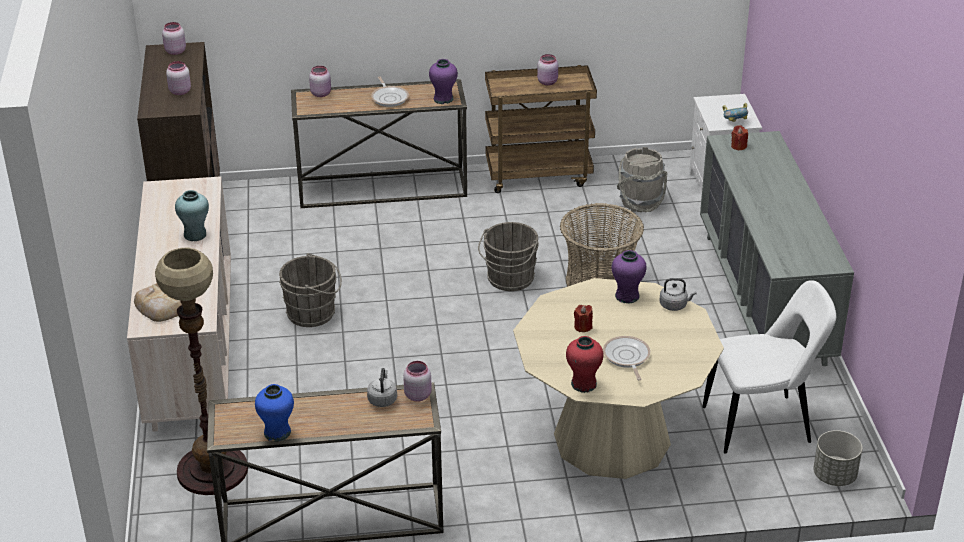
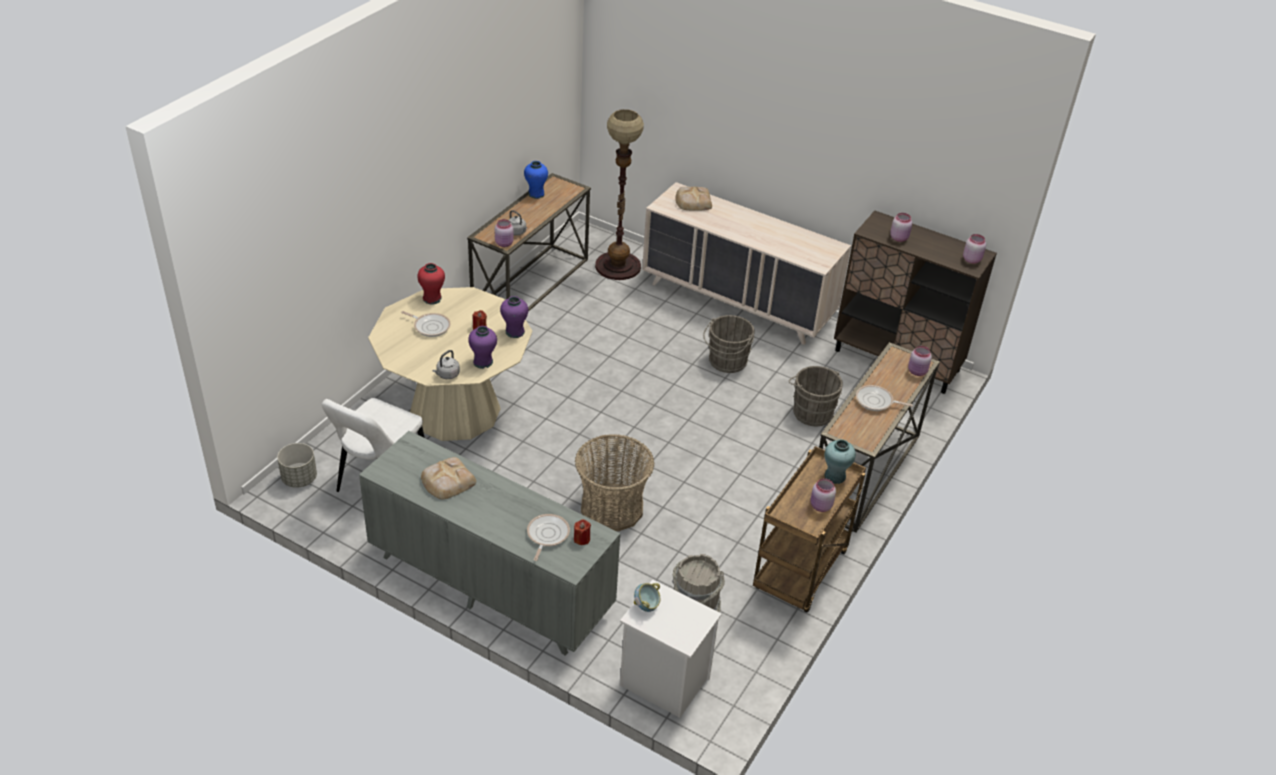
camera: 125 degrees right, 5 degrees up
(195, 234) = (759, 238): turquoise vase -> turquoise vase (835, 476)
(443, 99) = (845, 428): purple vase -> purple vase (514, 332)
(509, 280) = (667, 466): grey bucket -> grey bucket (811, 411)
(760, 160) = (547, 535): none -> frying pan
(788, 227) = (447, 481): none -> bread

